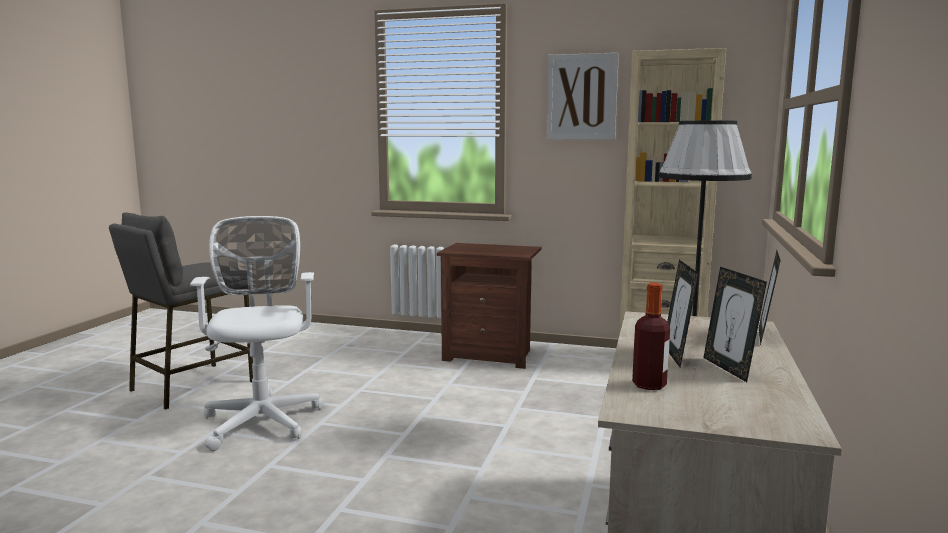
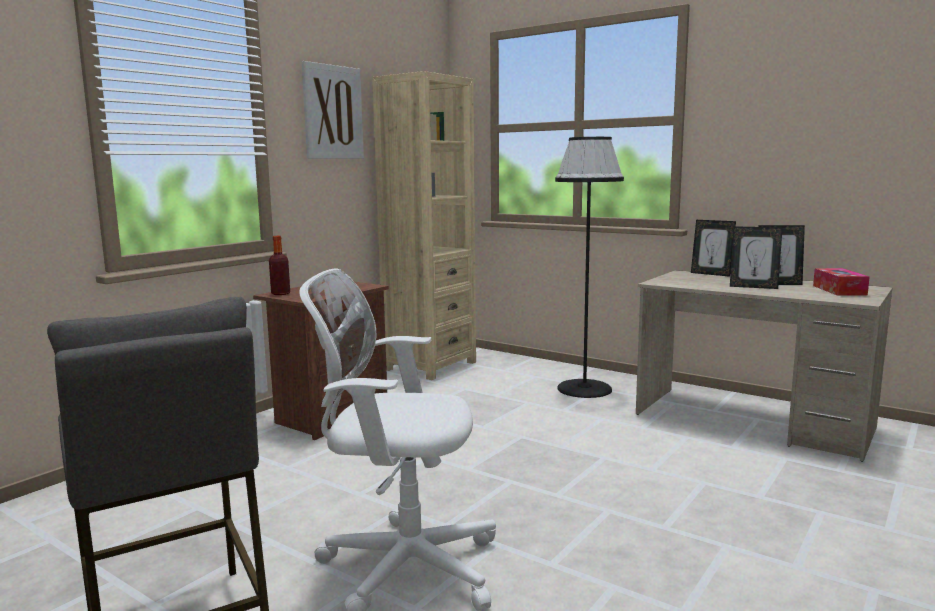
camera: 70 degrees left, 0 degrees up
(649, 385) = (814, 295): bottle -> bottle (280, 294)
(723, 403) = (839, 290): none -> tissue box

